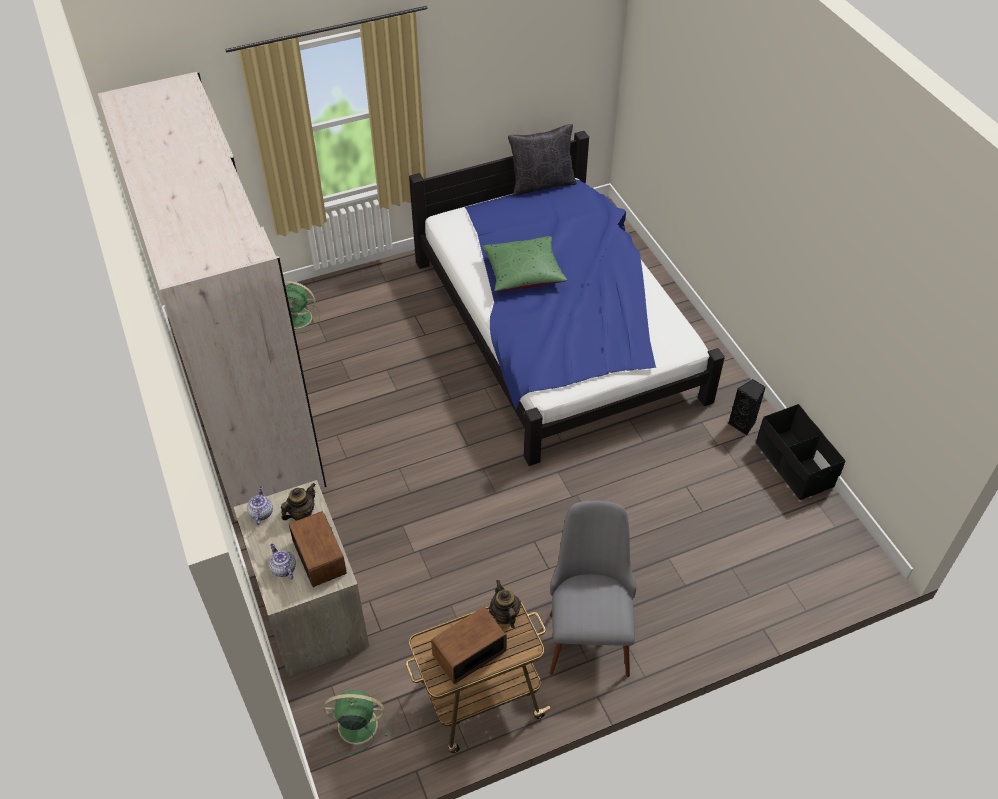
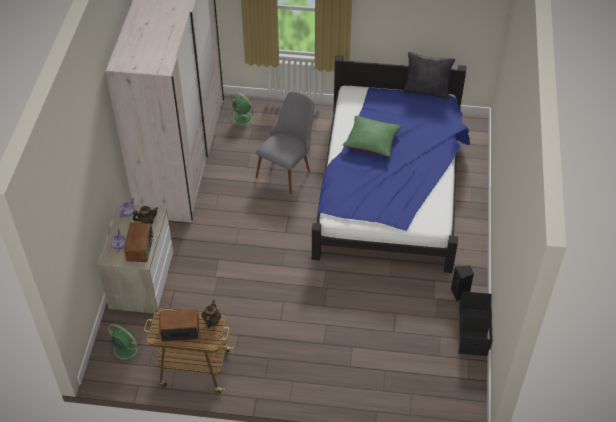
camera: 30 degrees right, 0 degrees up
(588, 629) = (277, 362): grey chair -> grey chair (287, 168)

